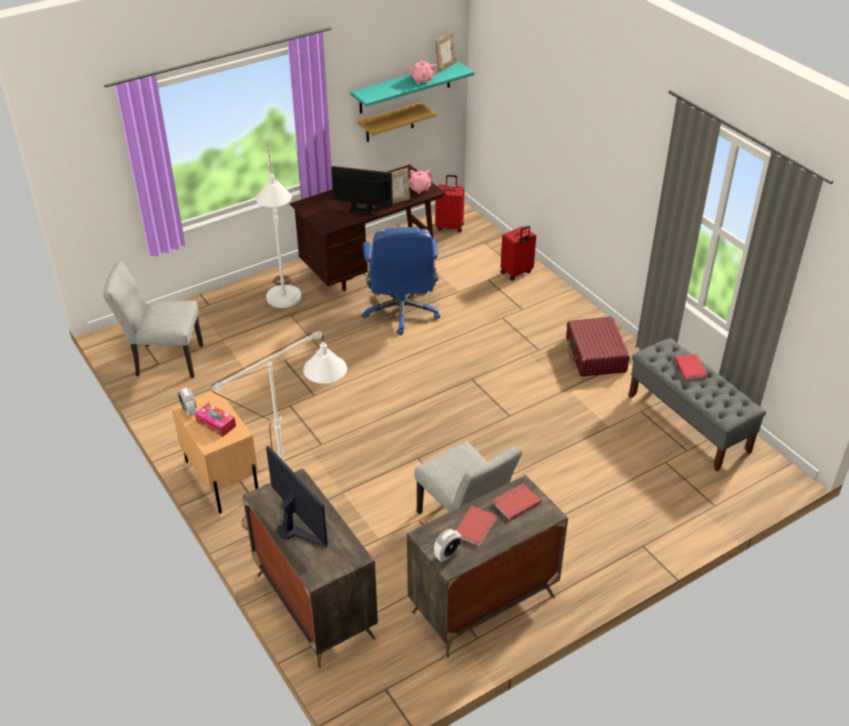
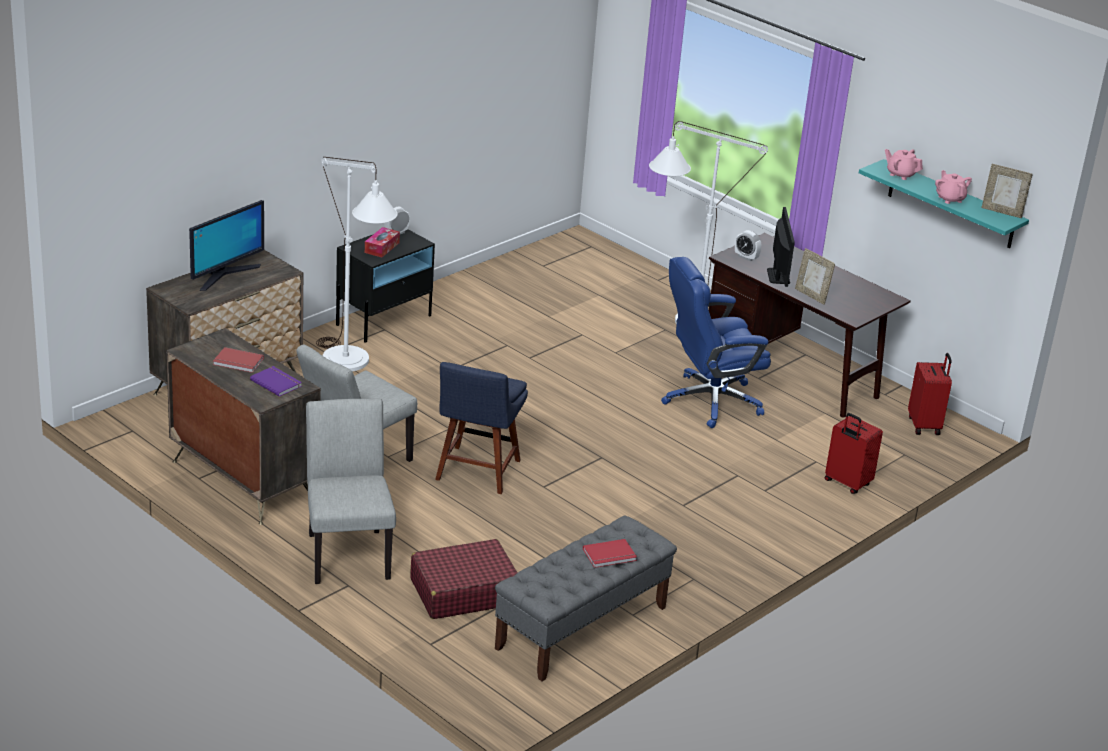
camera: 75 degrees right, 10 degrees down
(163, 360) = (550, 267): grey chair -> grey chair (347, 551)
(221, 478) = (384, 320): beige nightstand -> black nightstand
(389, 122) = (922, 236): shelf -> none
(419, 189) = (852, 309): pink teapot -> pink teapot (901, 174)
(448, 555) = (199, 349): alarm clock -> alarm clock (746, 257)
(486, 450) = (476, 472): none -> blue chair
(515, 502) = (277, 382): red book -> purple book
(595, 355) = (693, 551): red suitcase -> red suitcase (463, 592)

